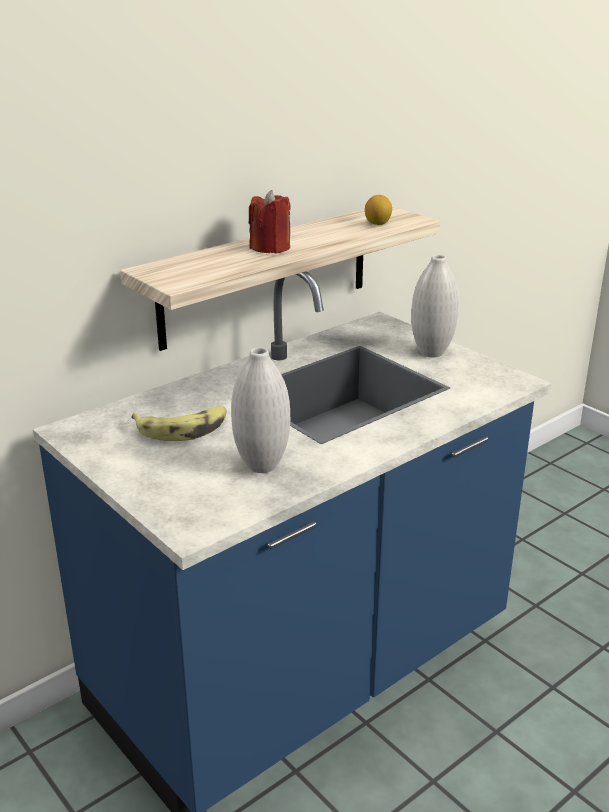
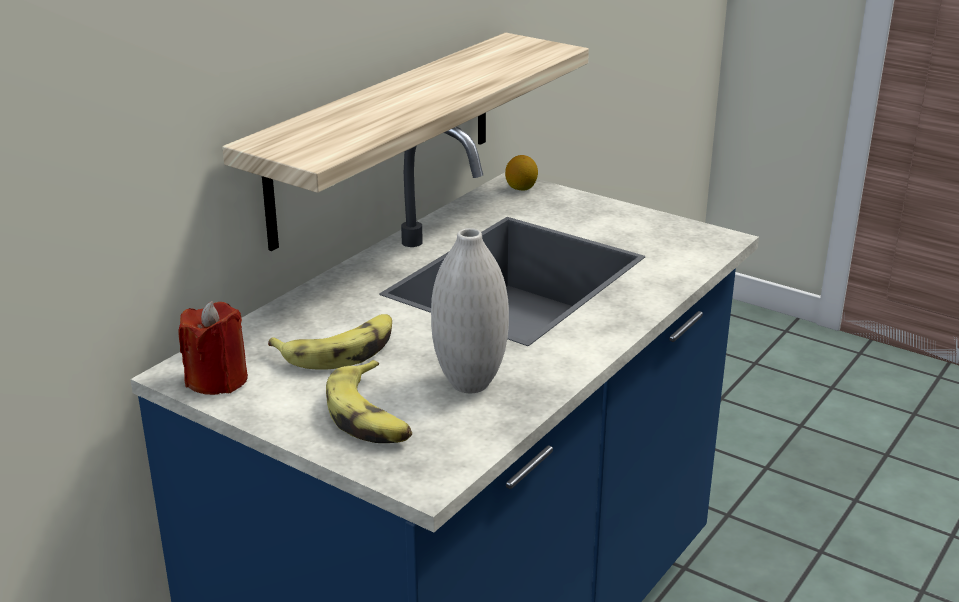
camera: 15 degrees left, 0 degrees up
(178, 479) = (371, 416): none -> banana
(270, 248) = (403, 99): red candle -> red candle (217, 380)
(378, 223) = (516, 57): lemon -> lemon (521, 188)
(431, 353) = (599, 216): white vase -> none

